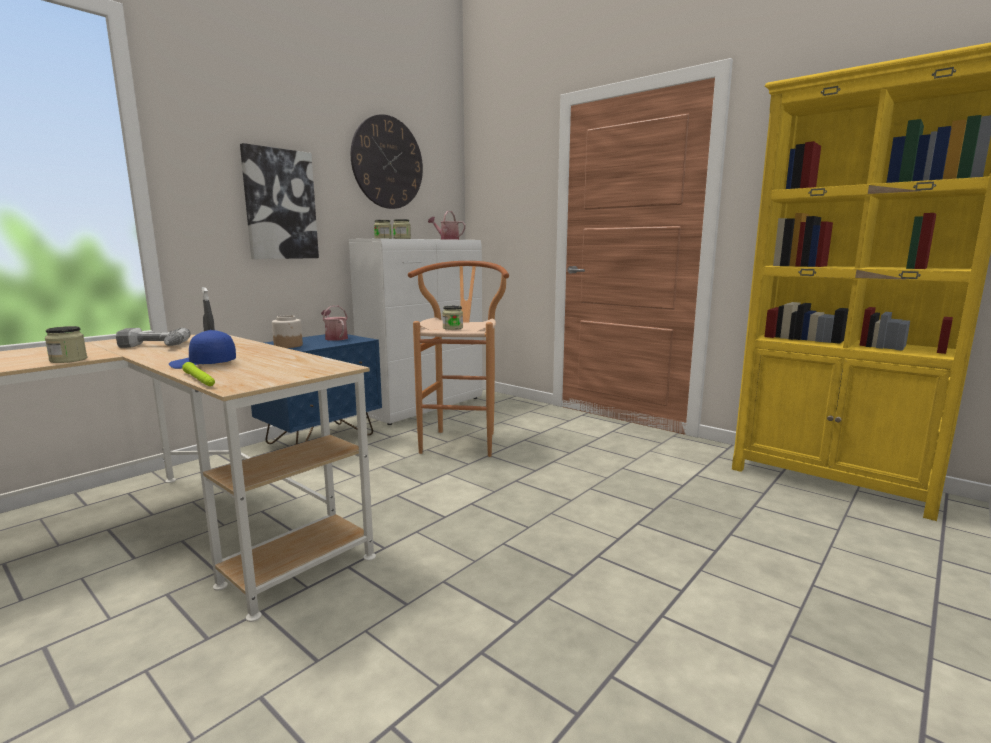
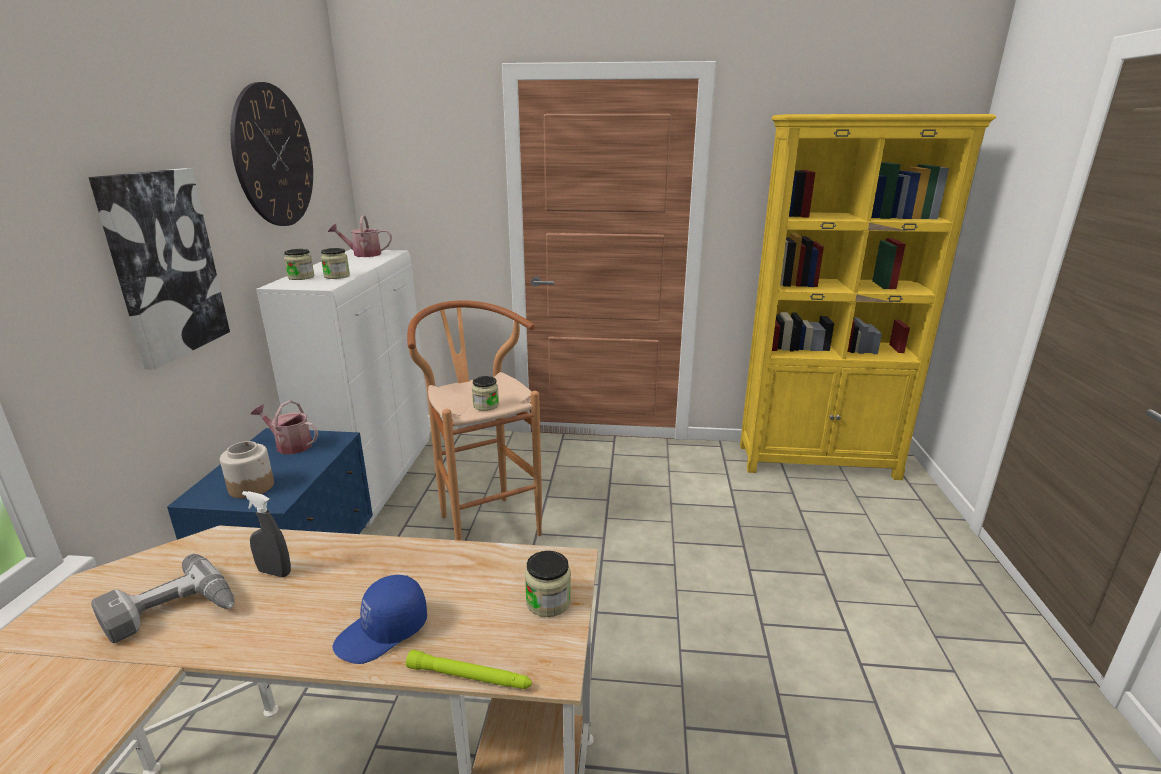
camera: 35 degrees left, 10 degrees up
(68, 360) = (100, 727): jar -> jar (548, 601)

